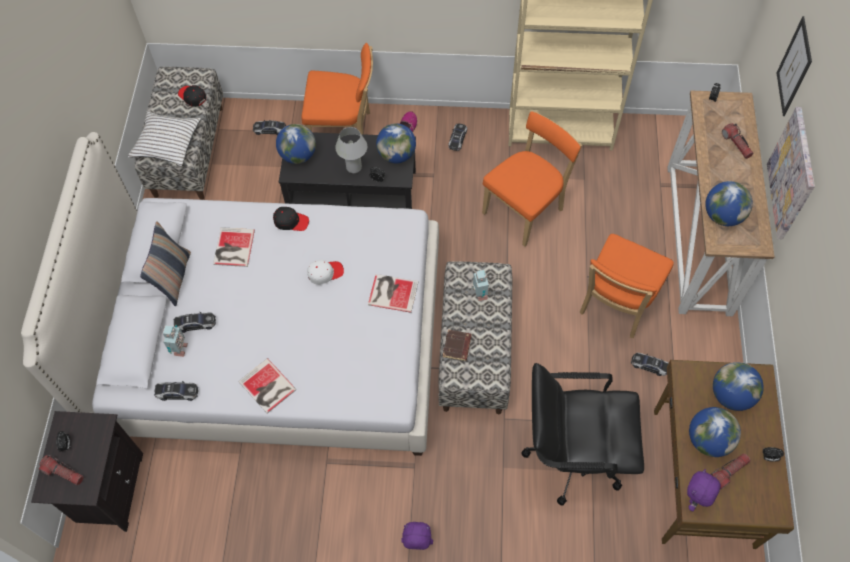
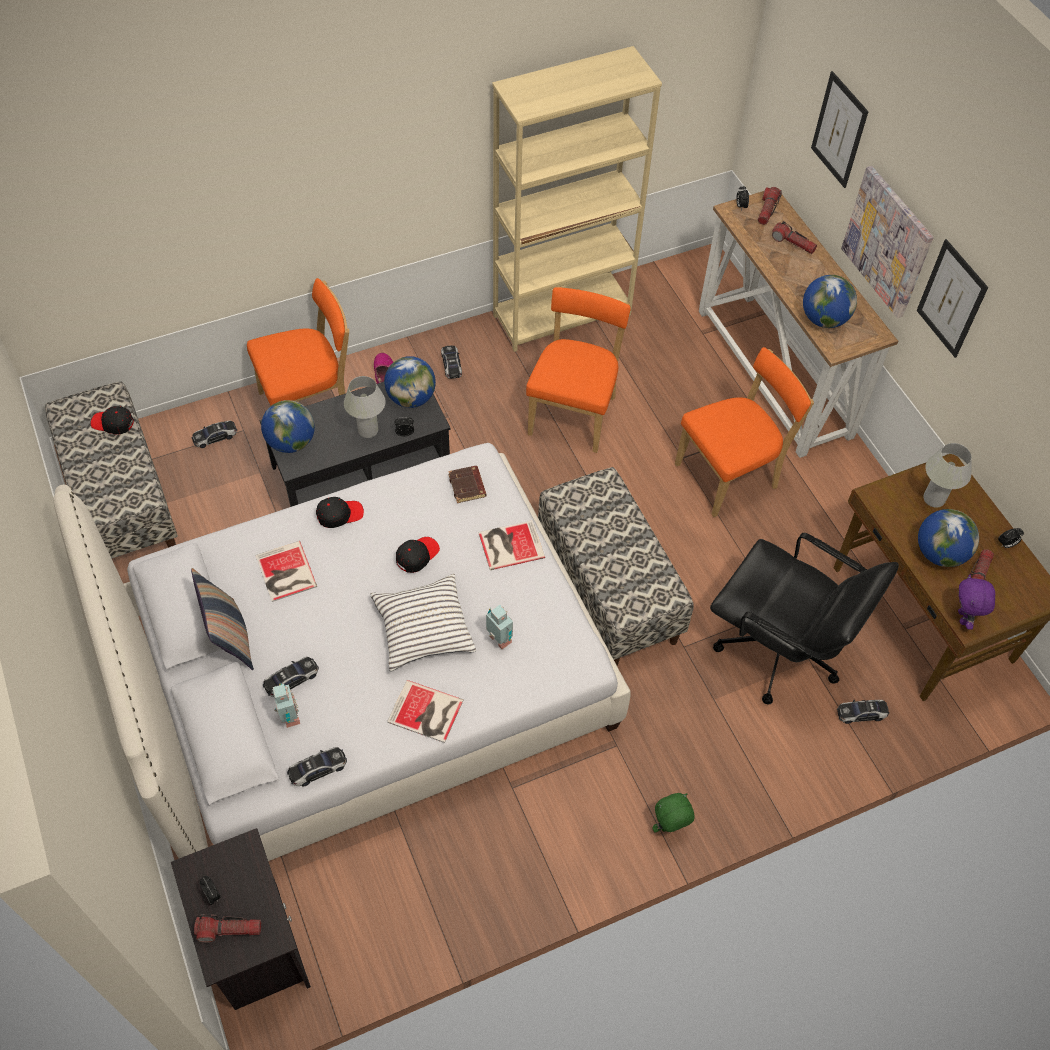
camera: 30 degrees left, 5 degrees down
(166, 143) = (111, 489): white pillow -> white pillow (423, 628)
(325, 273) = (417, 555): white cap -> black cap
(417, 544) = (669, 827): purple plush toy -> green plush toy
(457, 347) = (609, 579): brown book -> brown book (468, 486)
(479, 295) = (599, 513): toy robot -> toy robot (499, 641)
(573, 454) = (779, 651): black office chair -> black office chair turned 120 degrees counterclockwise
(616, 305) = (730, 475): orange chair -> orange chair turned 120 degrees counterclockwise
(649, 365) = (802, 524): toy car -> toy car (861, 713)
(731, 395) = (933, 499): globe -> white table lamp
(732, 109) = (767, 210): none -> flashlight
(809, 243) = (951, 299): none -> picture

